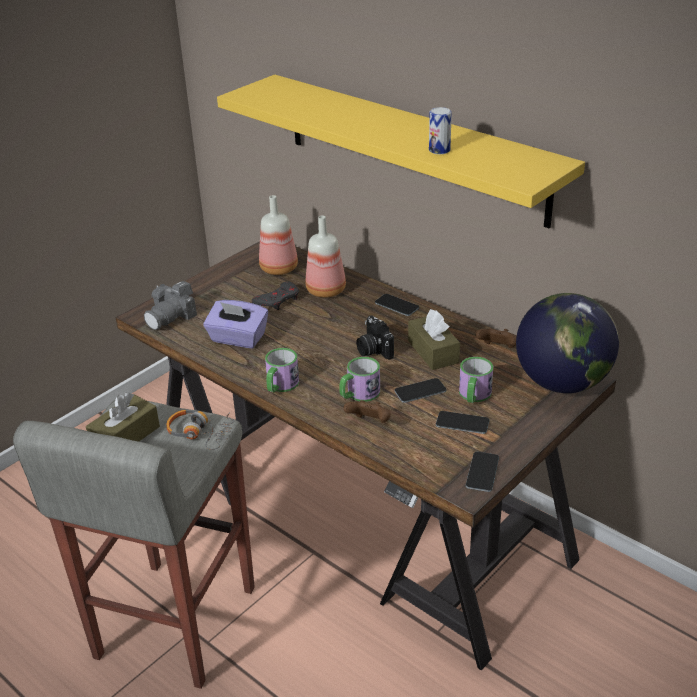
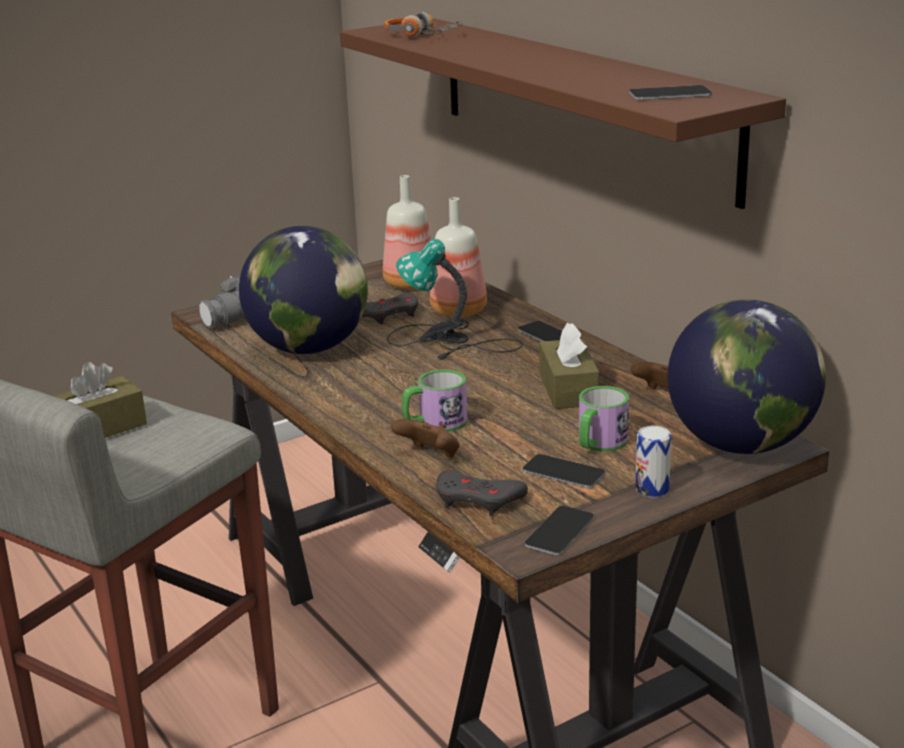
camera: 15 degrees right, 10 degrees down
(200, 433) = (193, 438): headphones -> headphones (421, 36)
(237, 339) = (309, 348): purple tissue box -> globe
(280, 386) = (333, 402): mug -> none
(332, 319) = (448, 341): none -> table lamp
(373, 350) = (484, 378): camera -> none
(412, 148) = (580, 103): yellow shelf -> brown shelf
(418, 454) = (478, 499): none -> grey game controller
(420, 391) = (523, 429): phone -> phone (669, 94)
(439, 150) = (584, 80): can -> can (652, 489)

